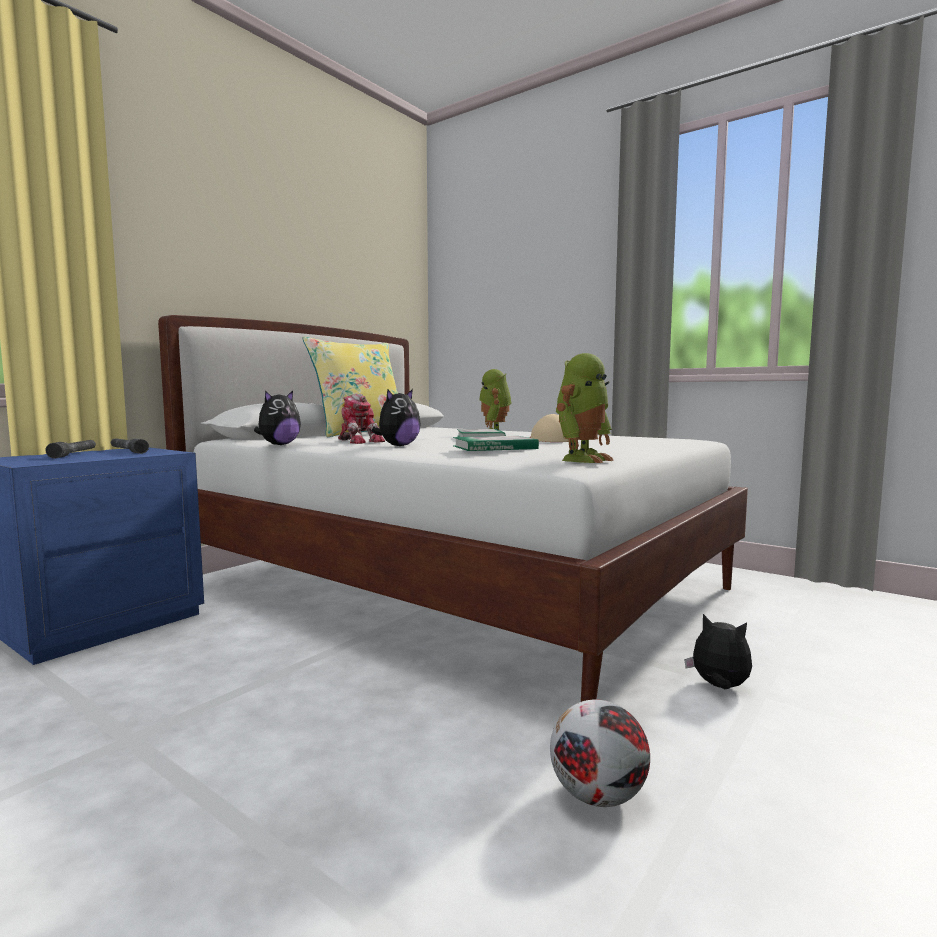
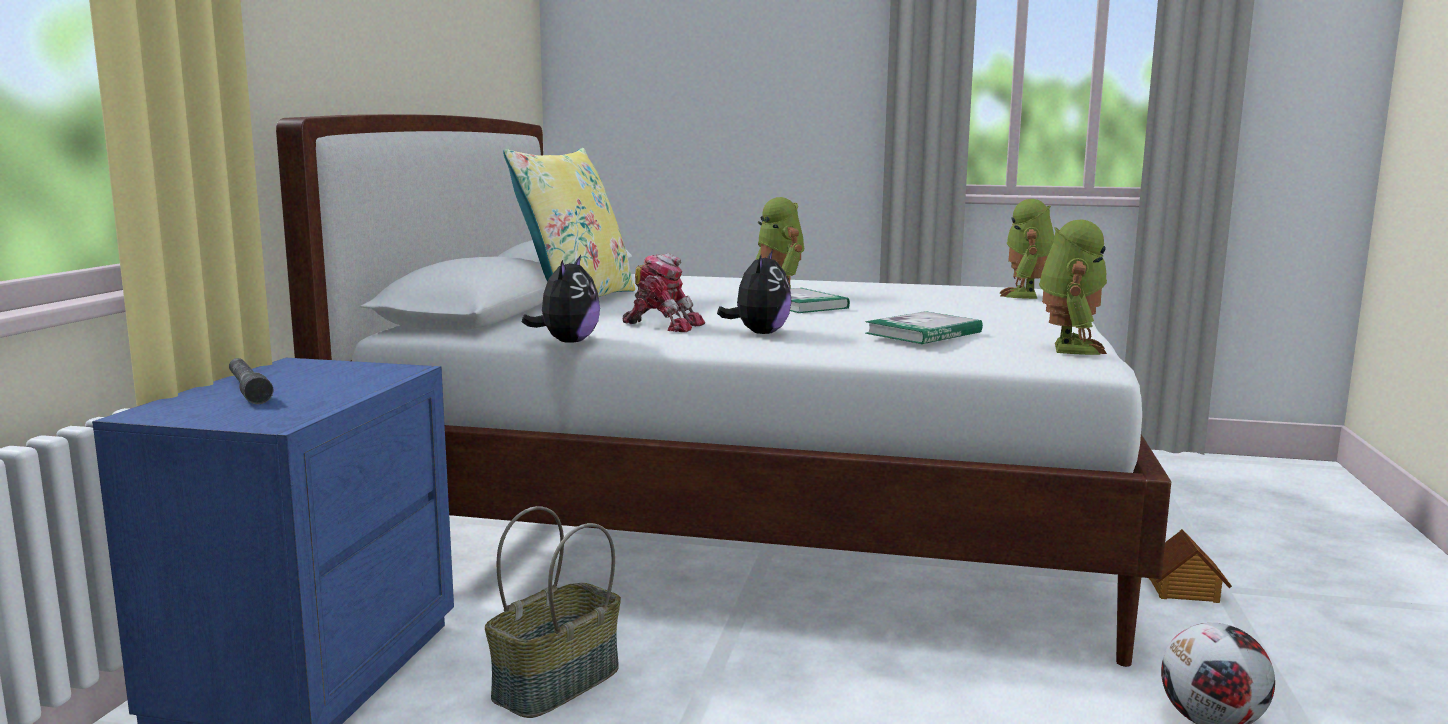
camera: 25 degrees left, 5 degrees up
(128, 451) = (312, 373): grey flashlight -> none
(199, 656) = (557, 684): none -> basket
(549, 439) = (888, 302): beige cap -> none
(667, 440) = (1026, 295): none -> toy robot
(719, 687) = (1183, 590): plush toy -> toy house

